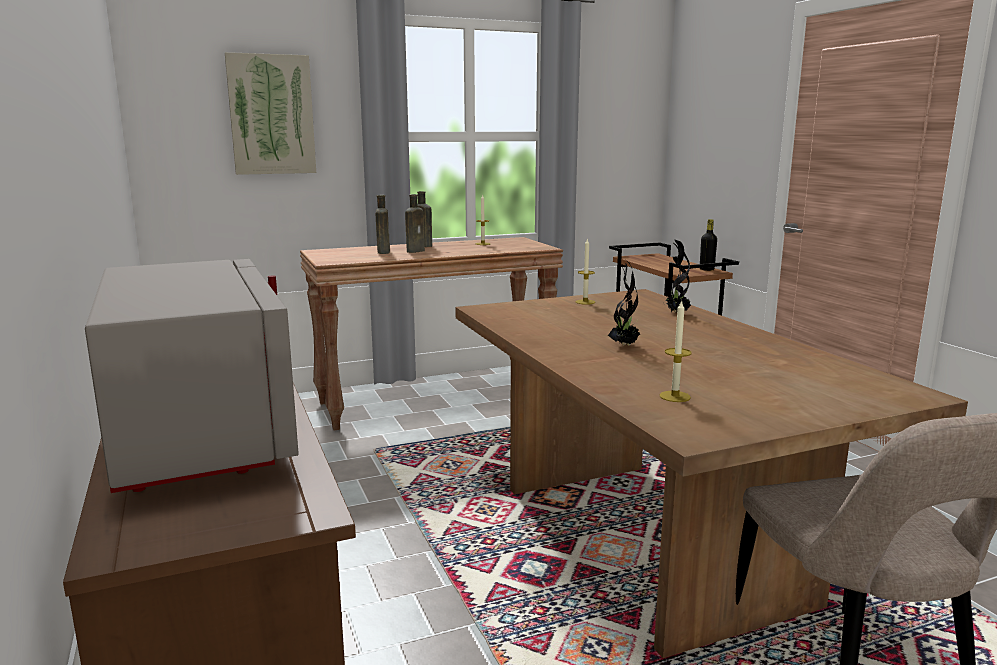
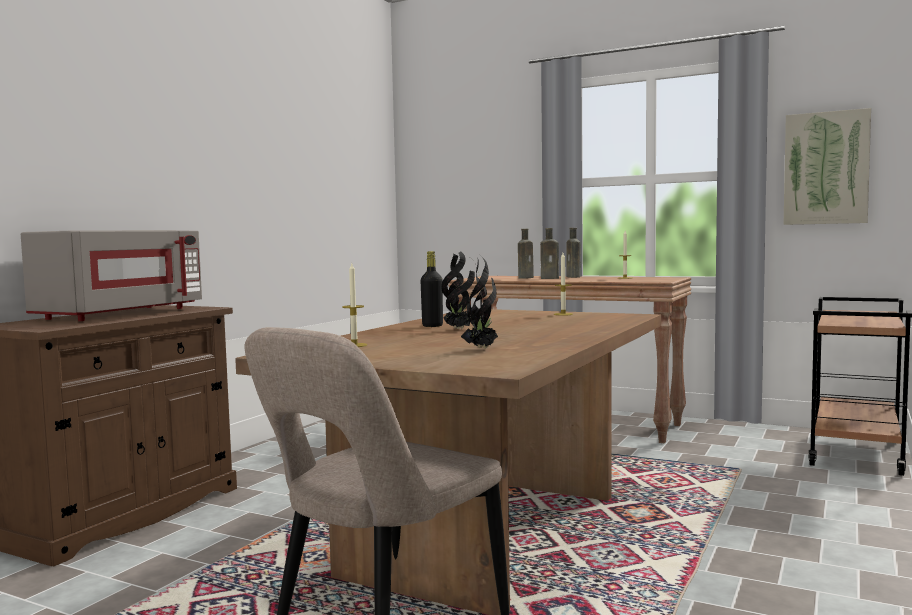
camera: 50 degrees right, 10 degrees down
(271, 115) = (484, 170): picture -> picture (826, 168)
(676, 313) = (596, 324): potted plant -> potted plant (482, 349)
(706, 269) = (883, 323): black bottle -> black bottle (432, 326)

